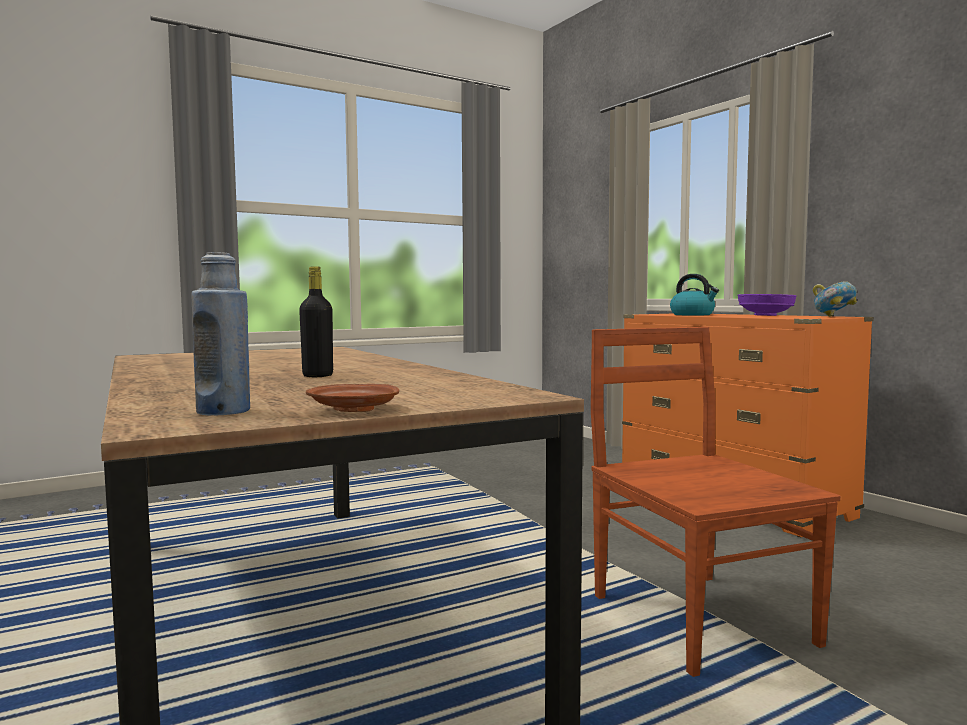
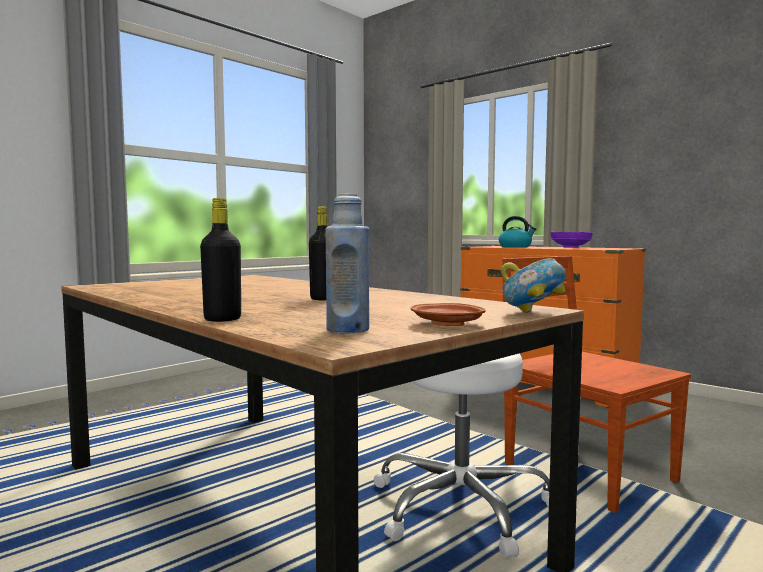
camera: 15 degrees left, 0 degrees up
(141, 395) = (222, 319): none -> black bottle
(496, 641) = (460, 506): none -> white stool
(833, 316) = (621, 248): bowl -> bowl (532, 313)

